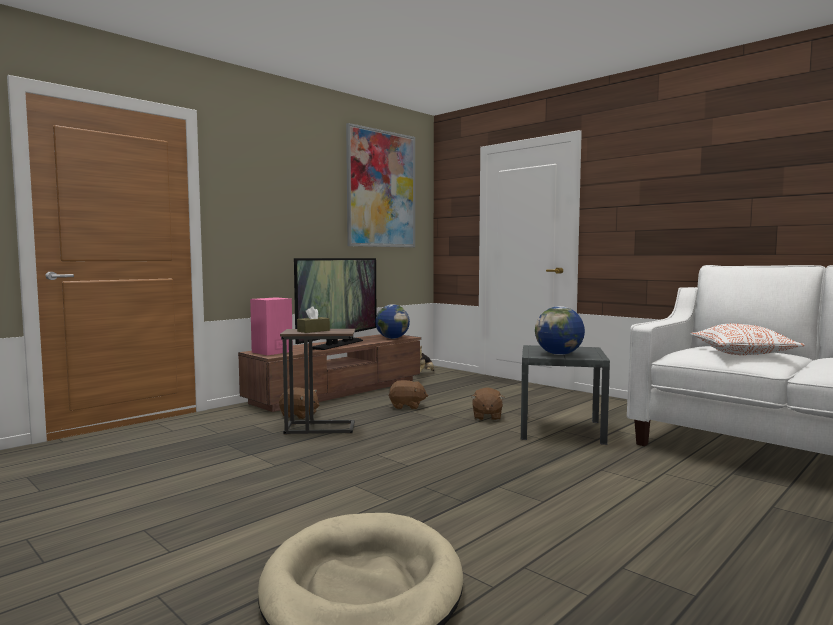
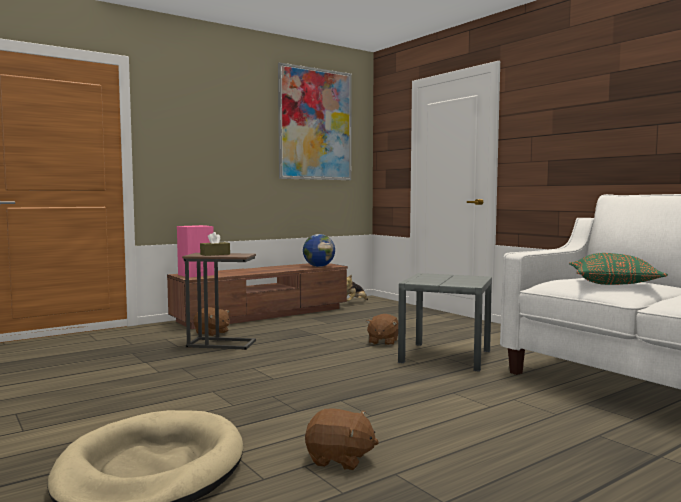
camera: 10 degrees right, 0 degrees up
(338, 344) = (262, 270): television -> none
(407, 406) = (315, 330): brown plush toy -> brown plush toy (339, 459)
(559, 354) = (438, 281): globe -> none
(743, 353) = (614, 283): white pillow -> green pillow

